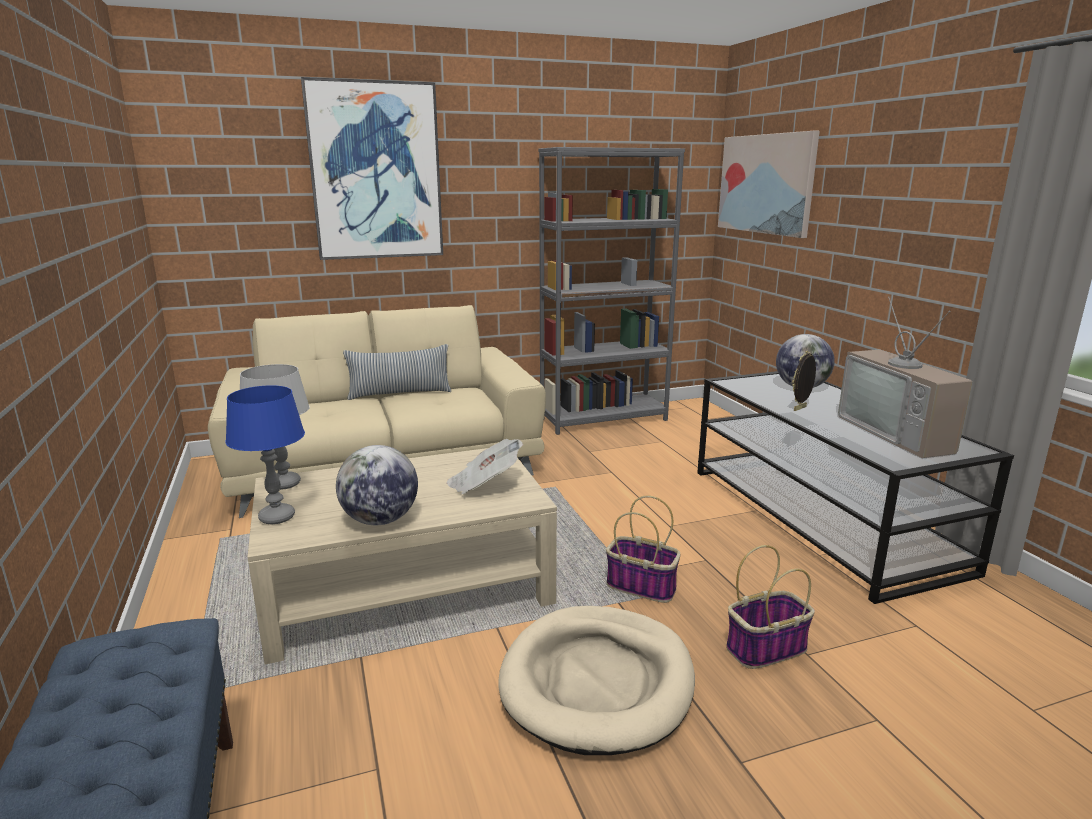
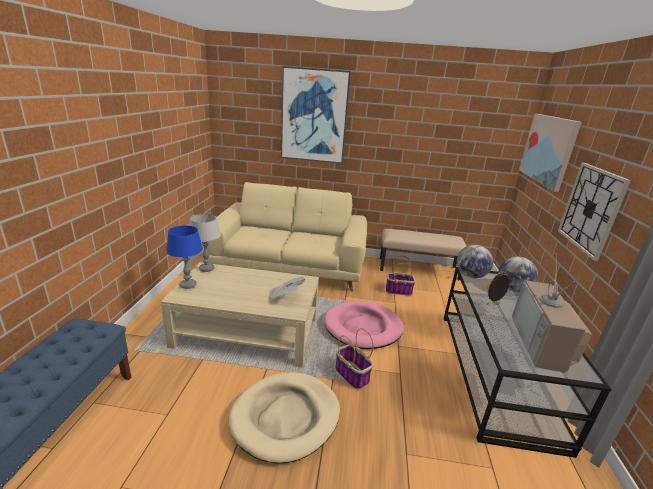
camera: 25 degrees right, 5 degrees up
(380, 520) = (223, 301): globe -> globe (470, 276)
(400, 393) = (300, 232): pillow -> none
(597, 518) = (363, 327): none -> pink dog bed
(604, 419) = (418, 268): grey bookcase -> beige bench
(766, 648) = (386, 439): basket -> basket (398, 290)
(875, 244) = (591, 209): none -> wall clock

